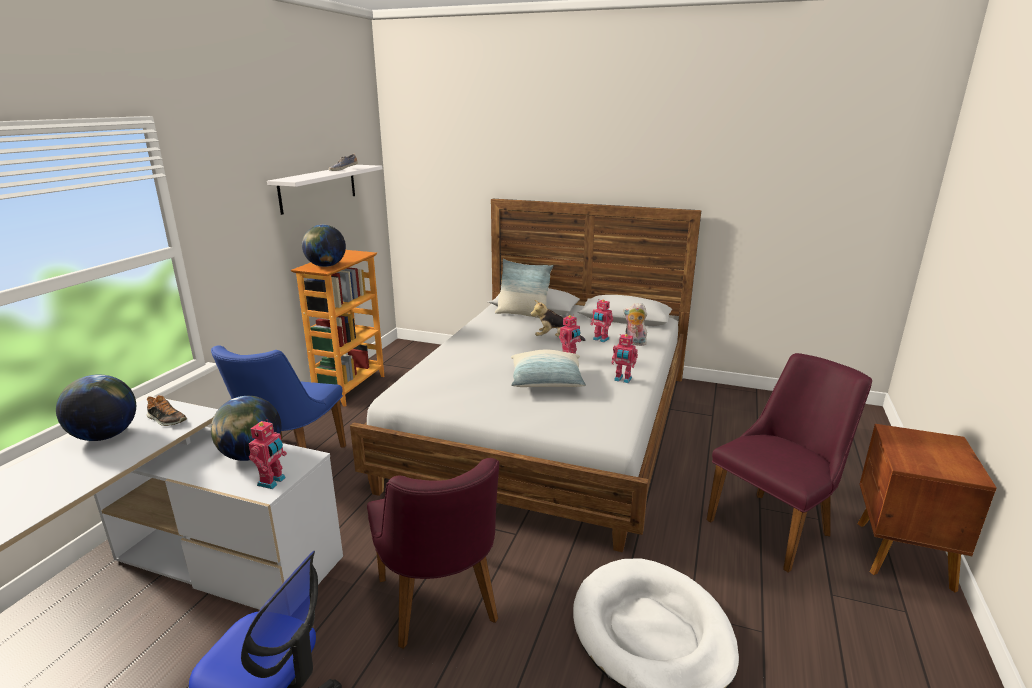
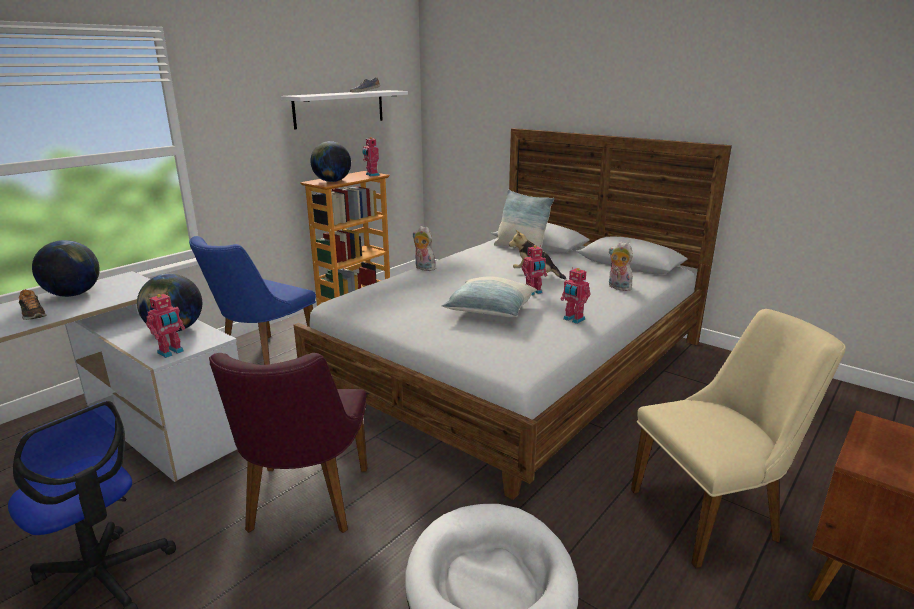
camera: 20 degrees right, 0 degrees up
(166, 420) = (124, 289): shoe -> shoe (33, 314)
(449, 346) = (423, 268): none -> plush toy
(600, 339) = (583, 280): toy robot -> toy robot (371, 175)
(776, 524) = (715, 514): purple chair -> beige chair

